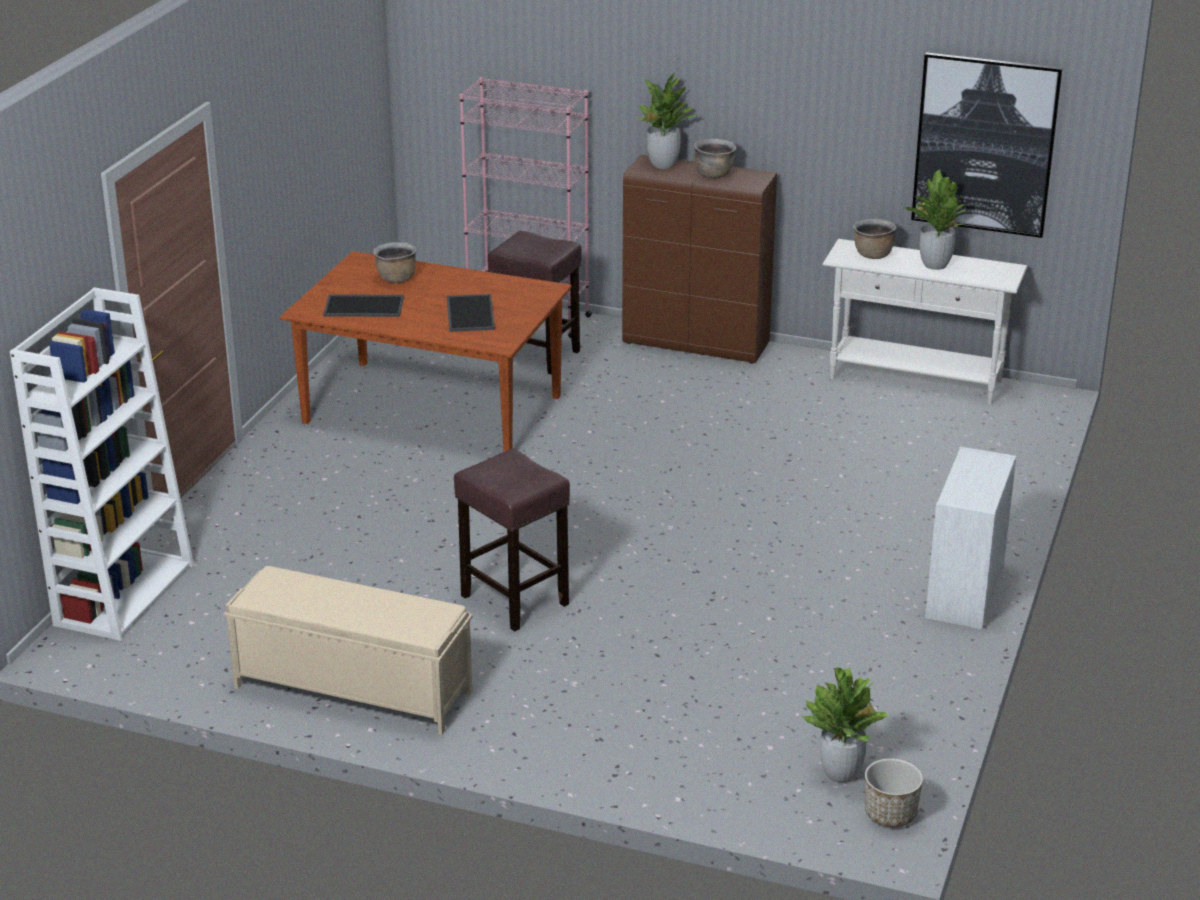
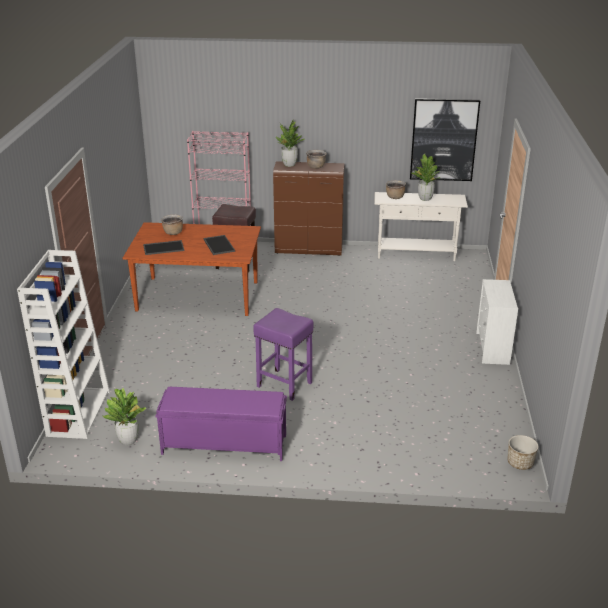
camera: 15 degrees left, 0 degrees up
(351, 689) = (223, 444): beige bench -> purple bench
(513, 599) = (283, 384): brown stool -> purple stool
(841, 773) = (486, 446): potted plant -> potted plant (128, 440)

